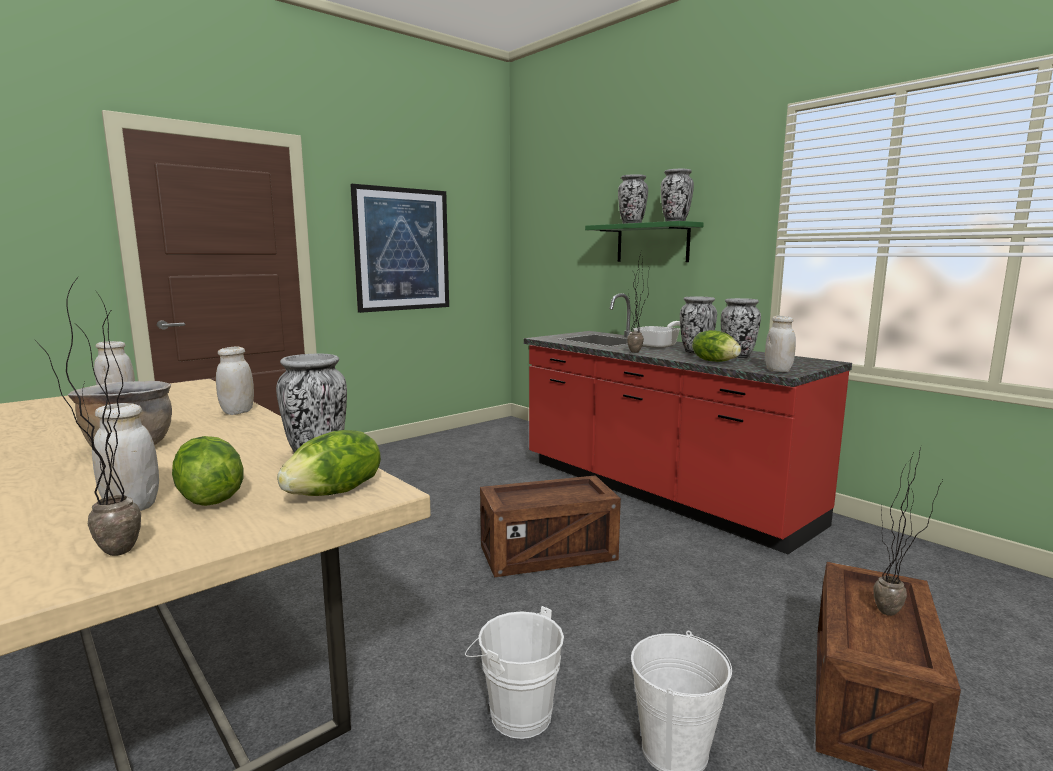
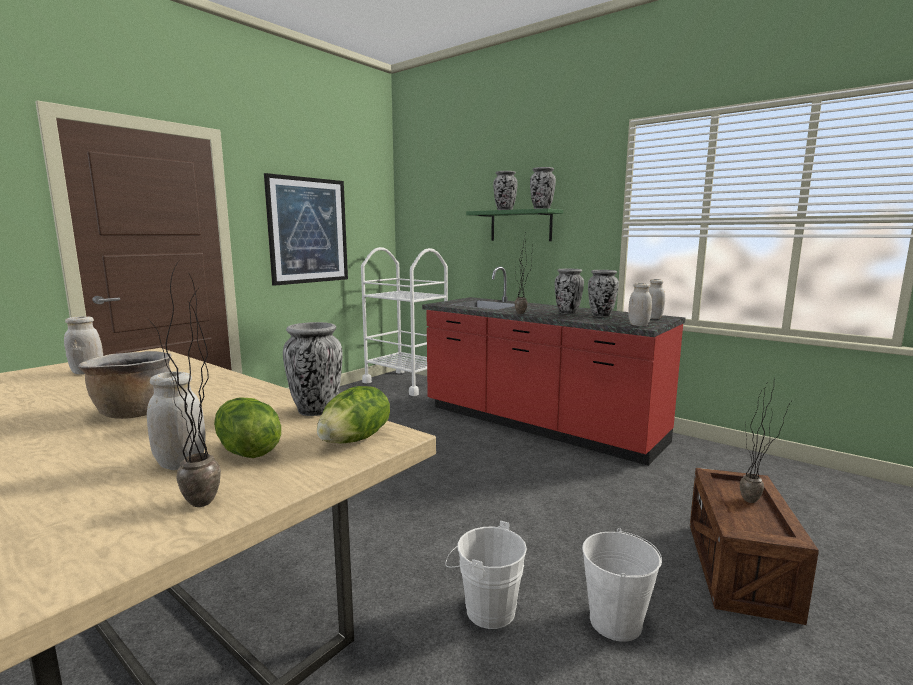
camera: 10 degrees left, 0 degrees up
(238, 412) = (212, 376): white jar -> white jar (653, 318)
(515, 432) = (406, 383): none -> white cart
(548, 554) = (468, 480): crate -> none
(659, 346) = (535, 308): frying pan -> none
(715, 361) = (587, 319): lettuce -> none

